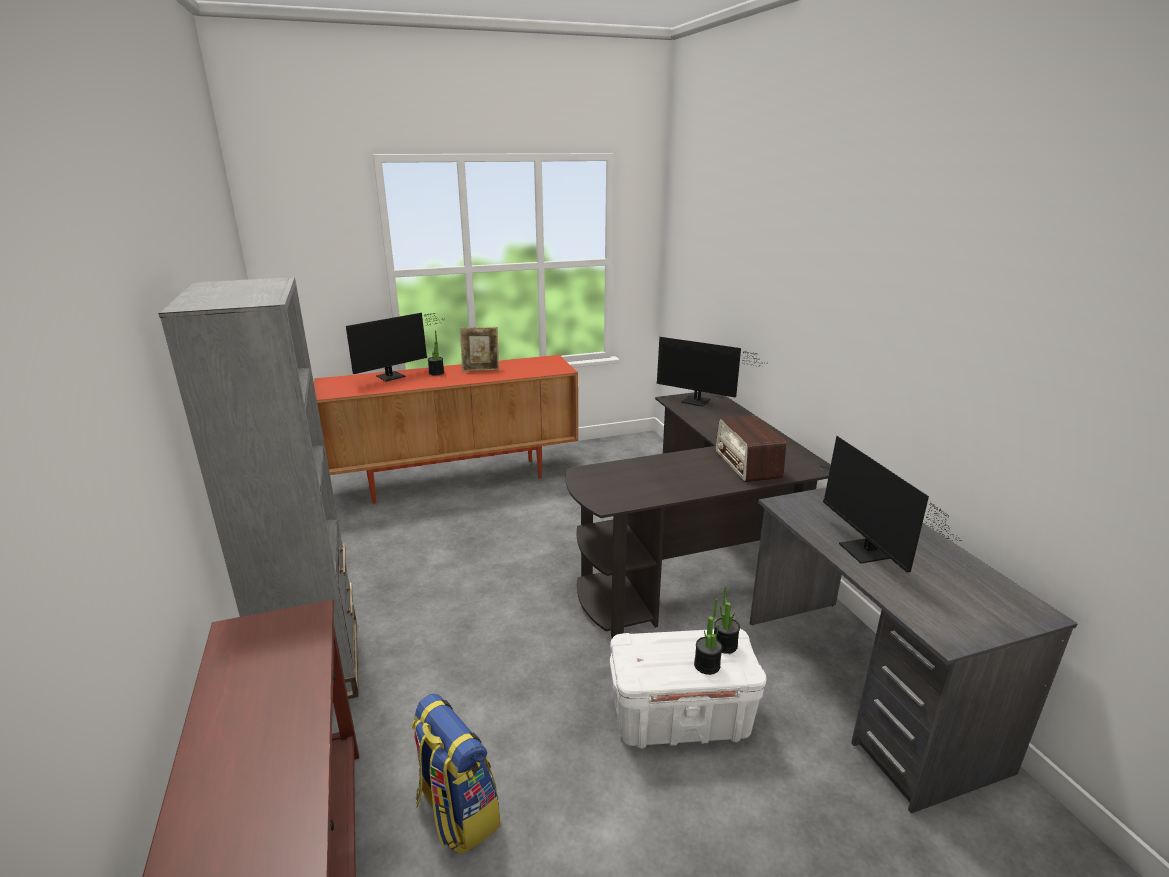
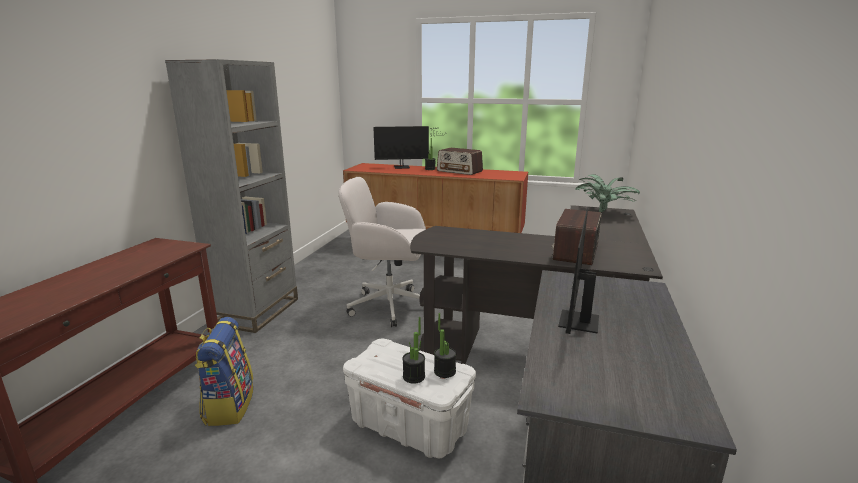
camera: 35 degrees right, 5 degrees down
(481, 370) = (459, 171): picture frame -> radio
(494, 582) = (390, 306): none -> white office chair
(699, 402) = (603, 213): monitor -> potted plant

